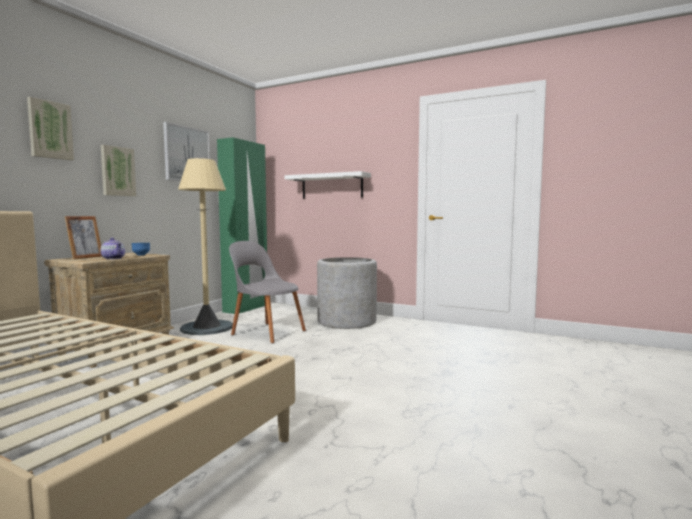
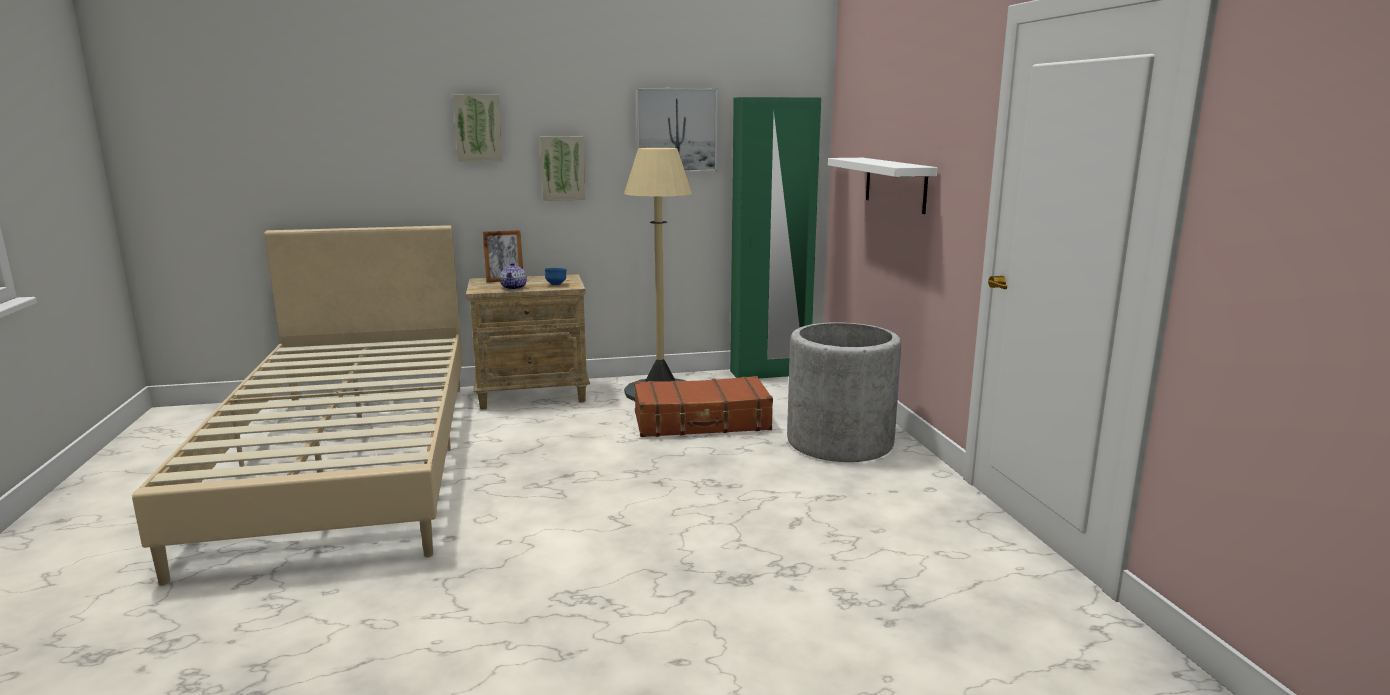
camera: 50 degrees right, 10 degrees up
(266, 332) = (702, 422): grey chair -> brown suitcase

